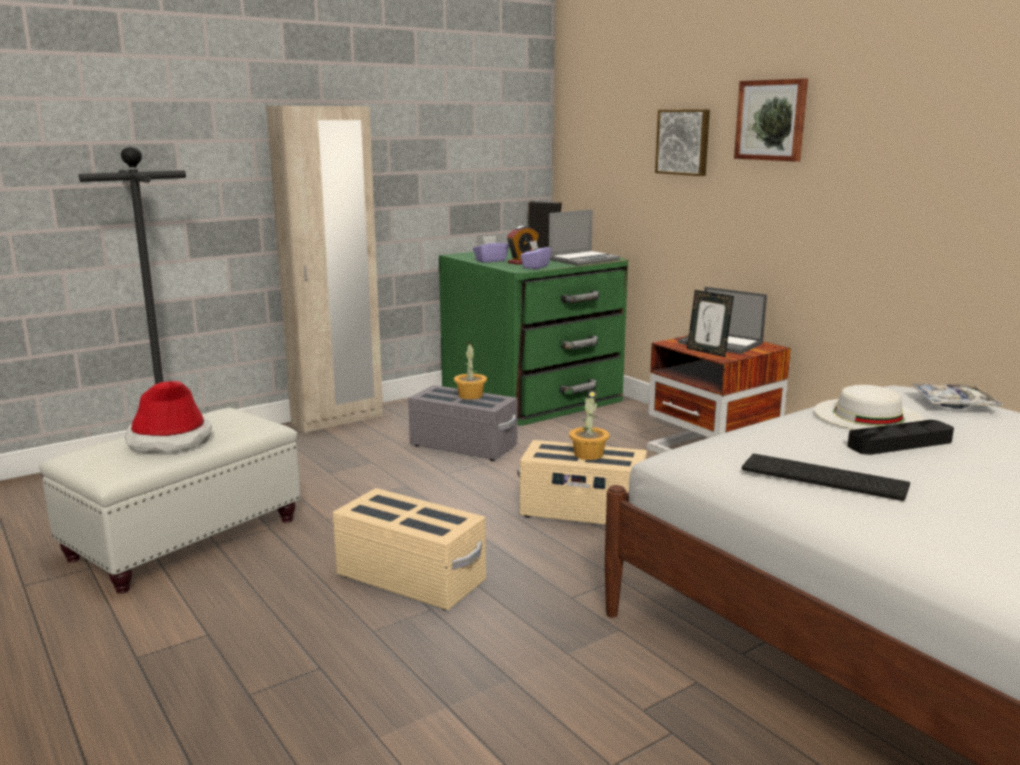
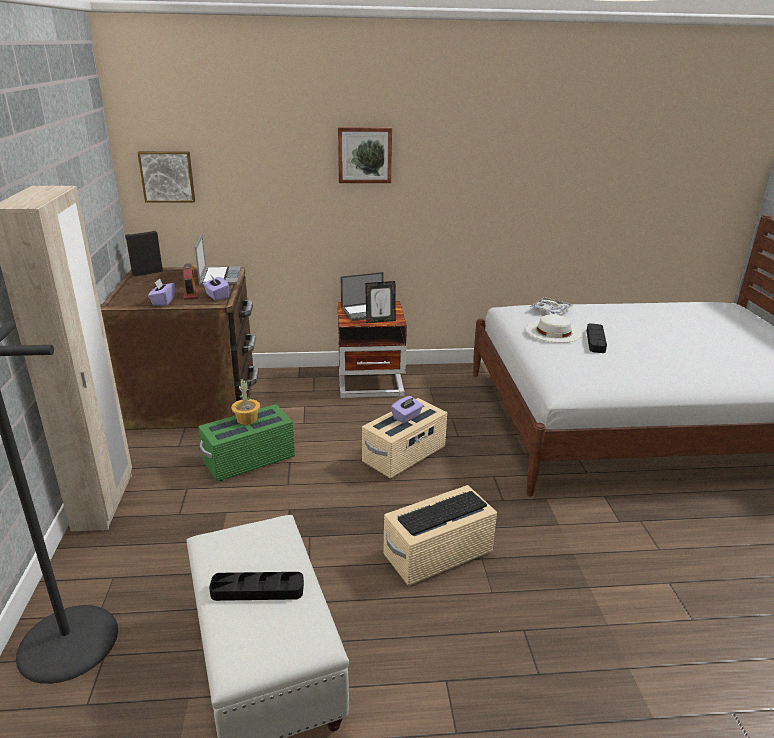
camera: 60 degrees left, 10 degrees up
(170, 441) = (257, 590): hat -> black tray
(463, 446) = (249, 460): grey storage box -> green storage box
(535, 396) = (195, 397): green dresser -> brown dresser
(588, 454) = (407, 417): potted plant -> purple tissue box
(684, 142) = (283, 172): picture -> picture (167, 176)
(821, 477) = (627, 372): keyboard -> keyboard (443, 514)

